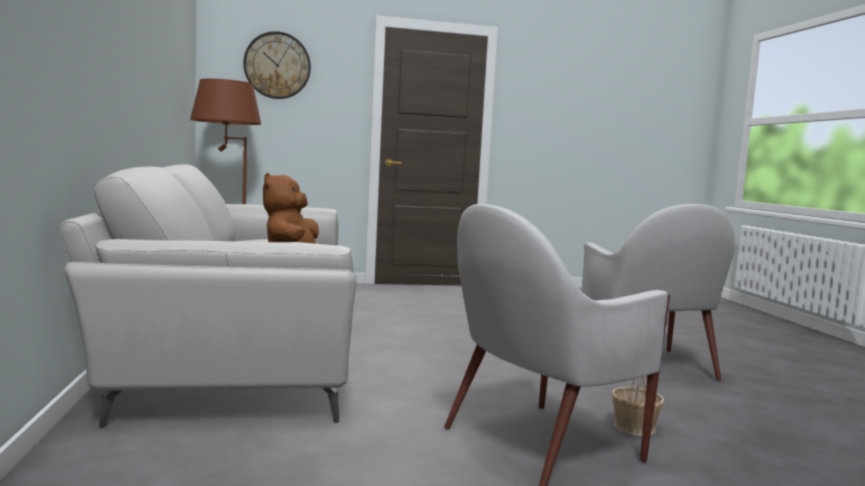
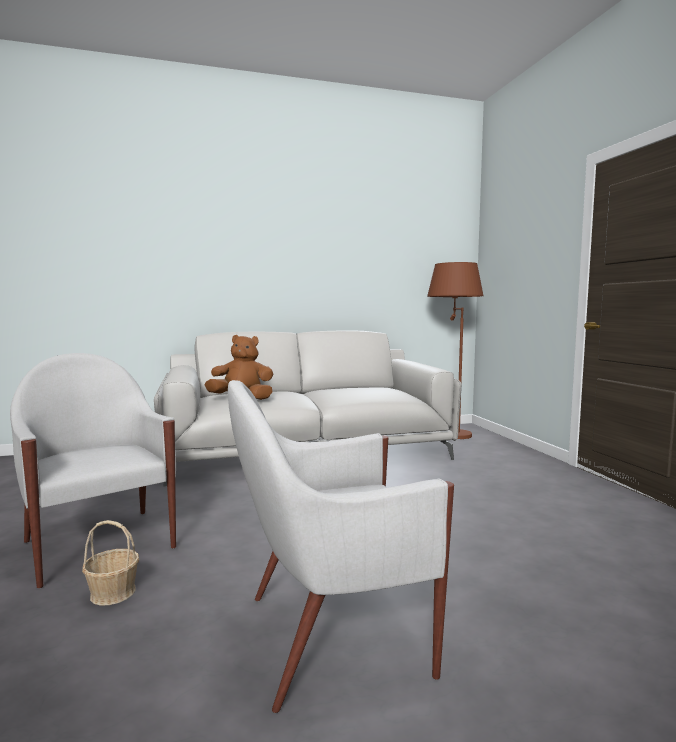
camera: 85 degrees right, 0 degrees up
(277, 65) = (516, 238): wall clock -> none

